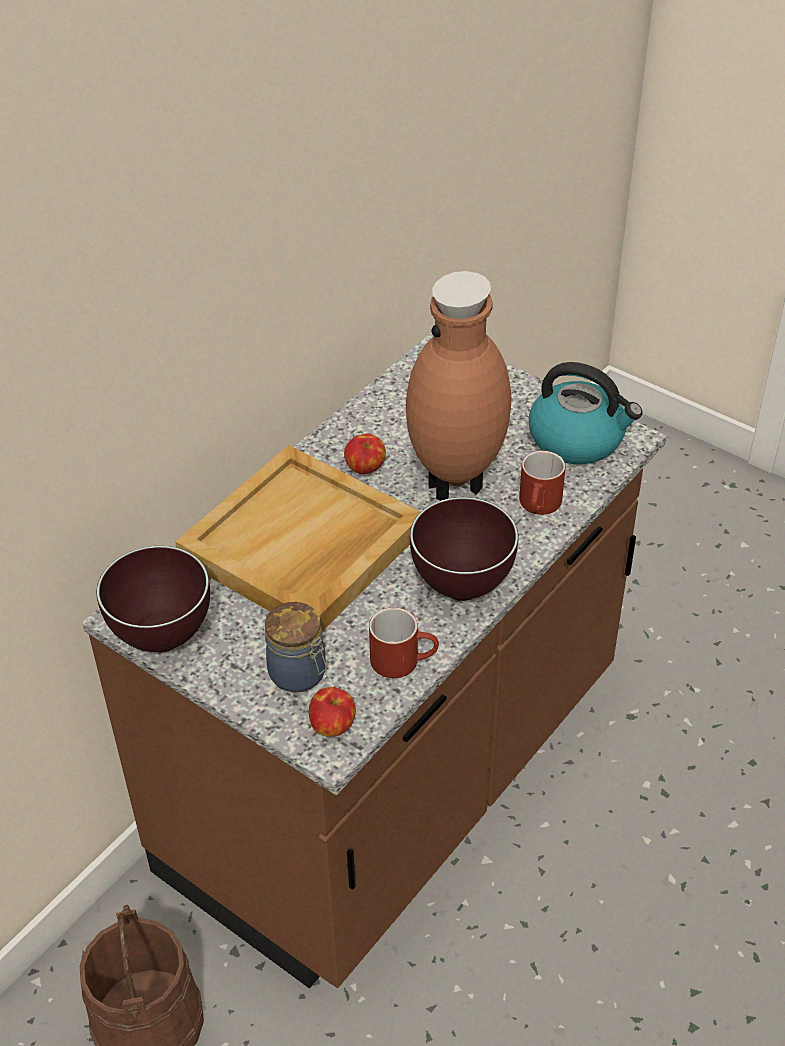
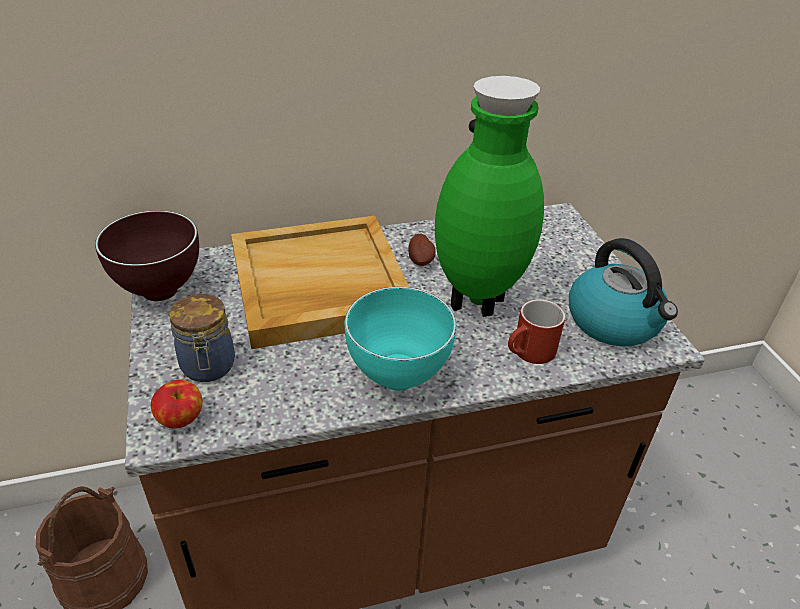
camera: 35 degrees right, 5 degrees down
(365, 468) = (421, 260): apple -> potato
(404, 660) = (291, 404): red mug -> none
(457, 485) = (477, 304): brown vase -> green vase
(459, 587) = (396, 376): brown bowl -> turquoise bowl

